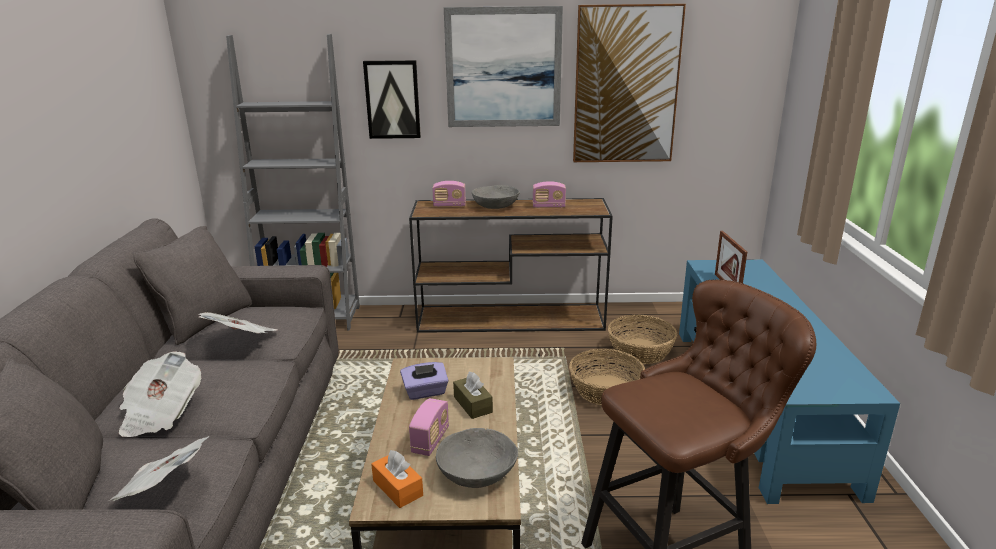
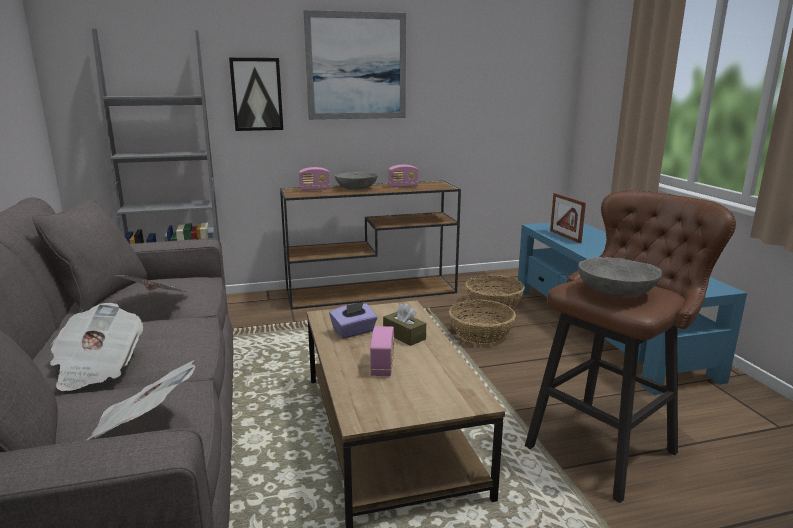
camera: 15 degrees left, 5 degrees down
(397, 488) = (375, 404): orange tissue box -> none
(476, 473) = (442, 383): grey bowl -> grey bowl (616, 292)
(626, 85) = (458, 83): picture -> none

